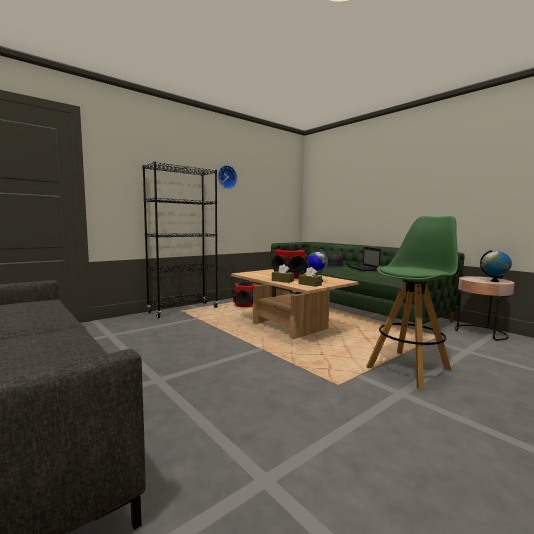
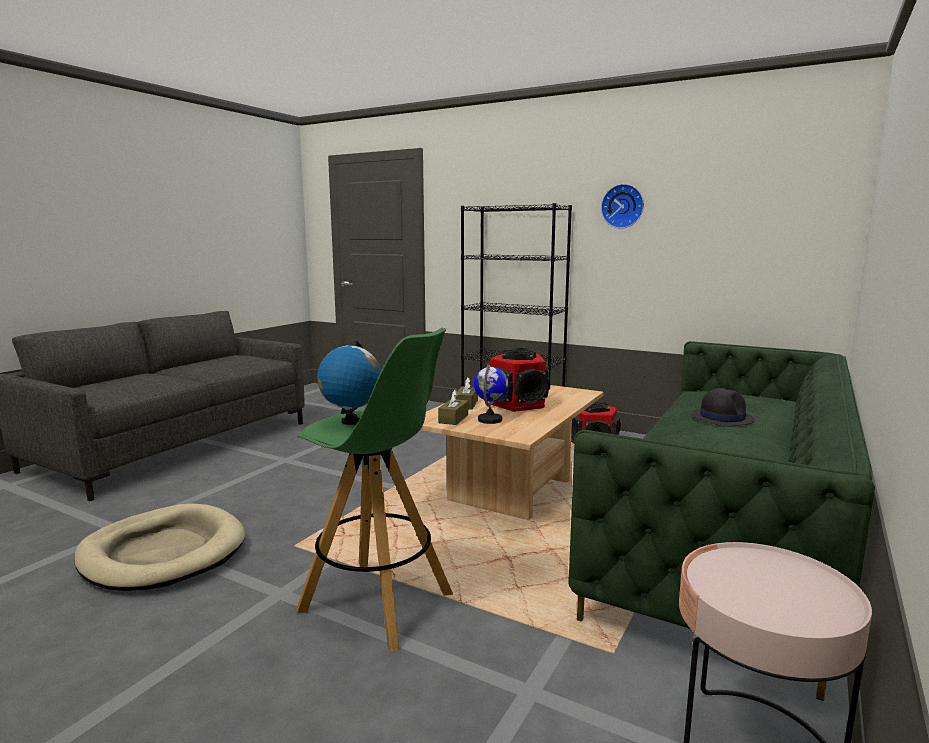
camera: 70 degrees right, 5 degrees up
(333, 443) = (163, 553): none -> beige dog bed
(363, 269) = (718, 441): laptop -> none
(494, 281) = (785, 602): globe -> globe (351, 422)

